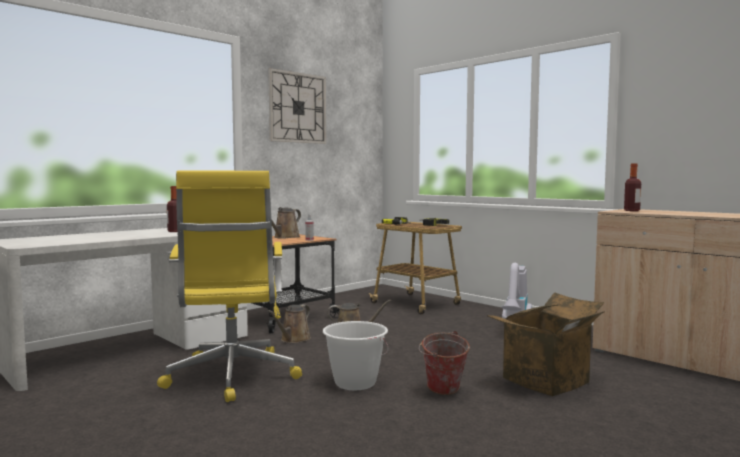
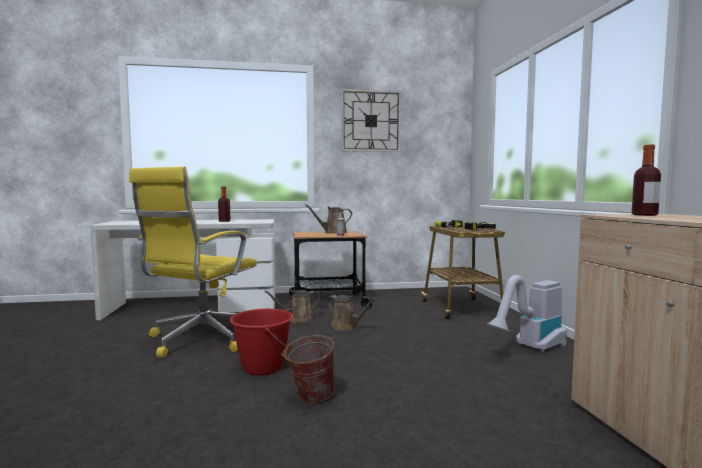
camera: 35 degrees right, 0 degrees up
(355, 383) = (262, 367): white bucket -> red bucket
(547, 382) = (435, 423): cardboard box -> none

